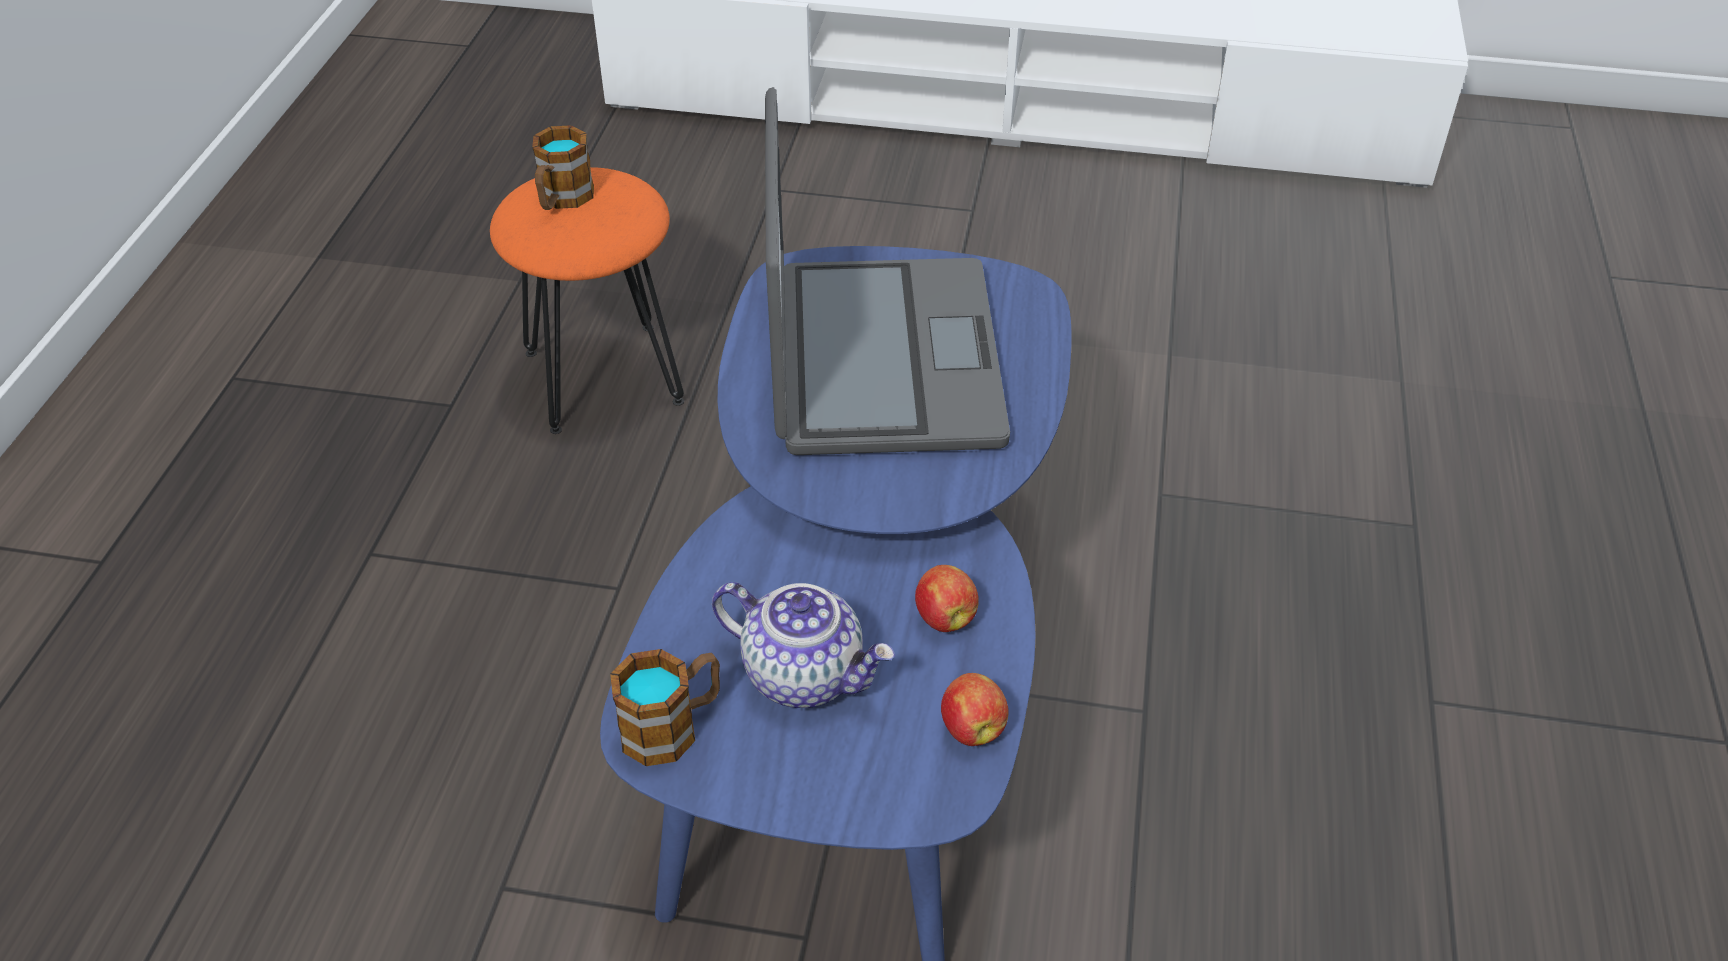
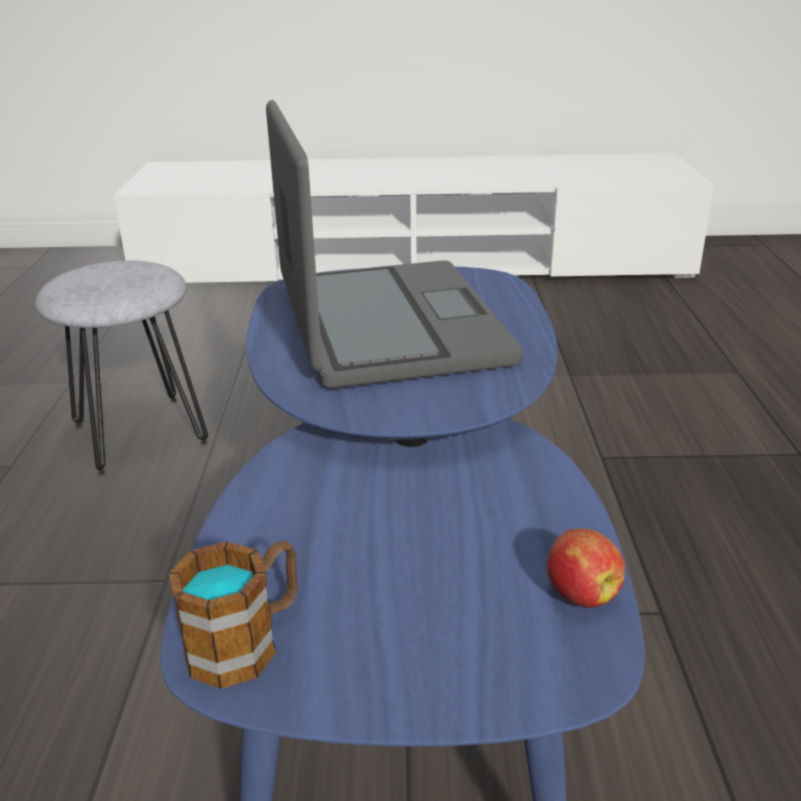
camera: 10 degrees left, 15 degrees down
(562, 200) = (96, 276): mug -> none
(603, 376) = (140, 433): orange stool -> grey stool
(805, 674) = (385, 569): teapot -> none
(944, 617) = (510, 503): apple -> none

